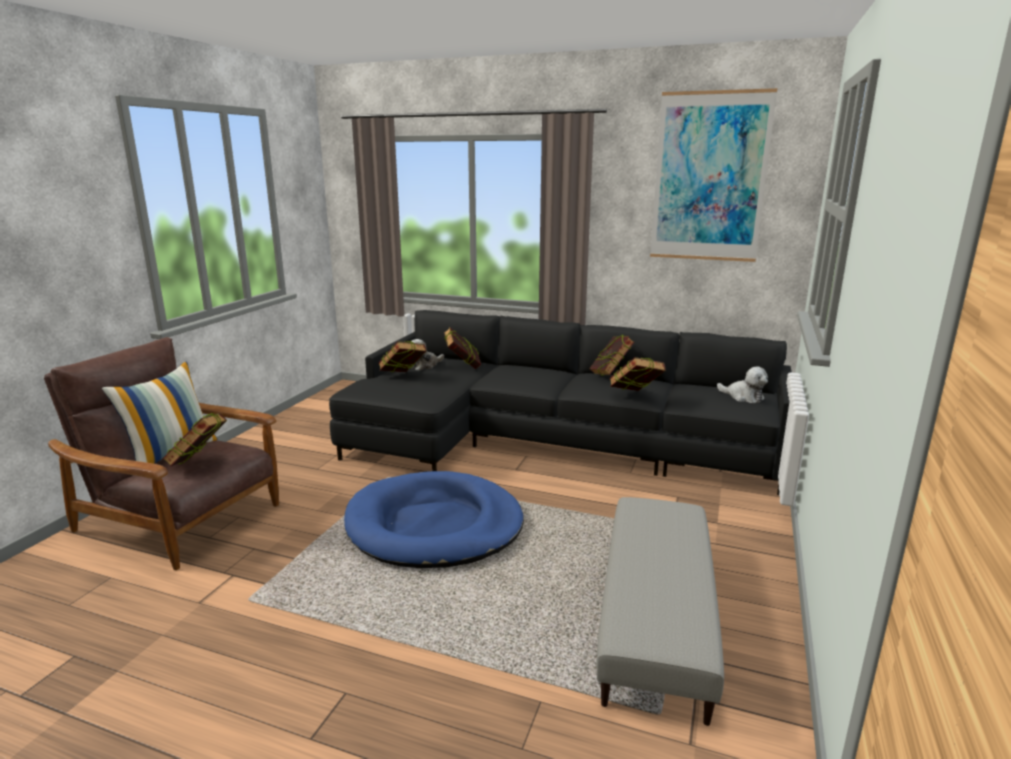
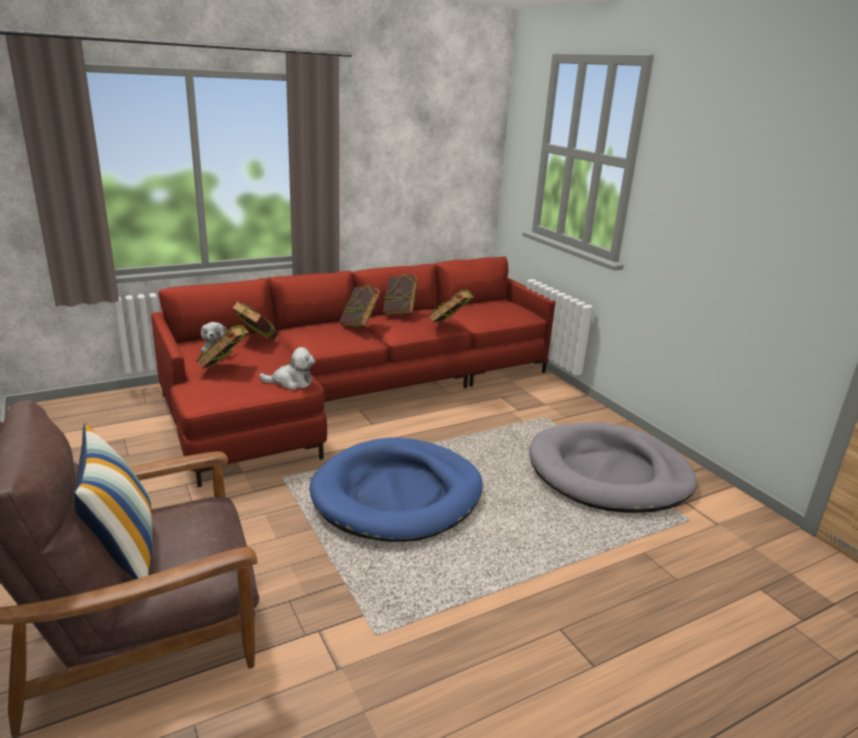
camera: 50 degrees left, 5 degrees up
(200, 464) = (206, 538): book -> book (360, 325)
(546, 442) = (353, 393): black sofa -> red sofa
(657, 616) = (609, 473): grey ottoman -> grey dog bed
(709, 178) = (431, 122): picture -> none
(743, 397) = (503, 306): plush toy -> plush toy (291, 382)

